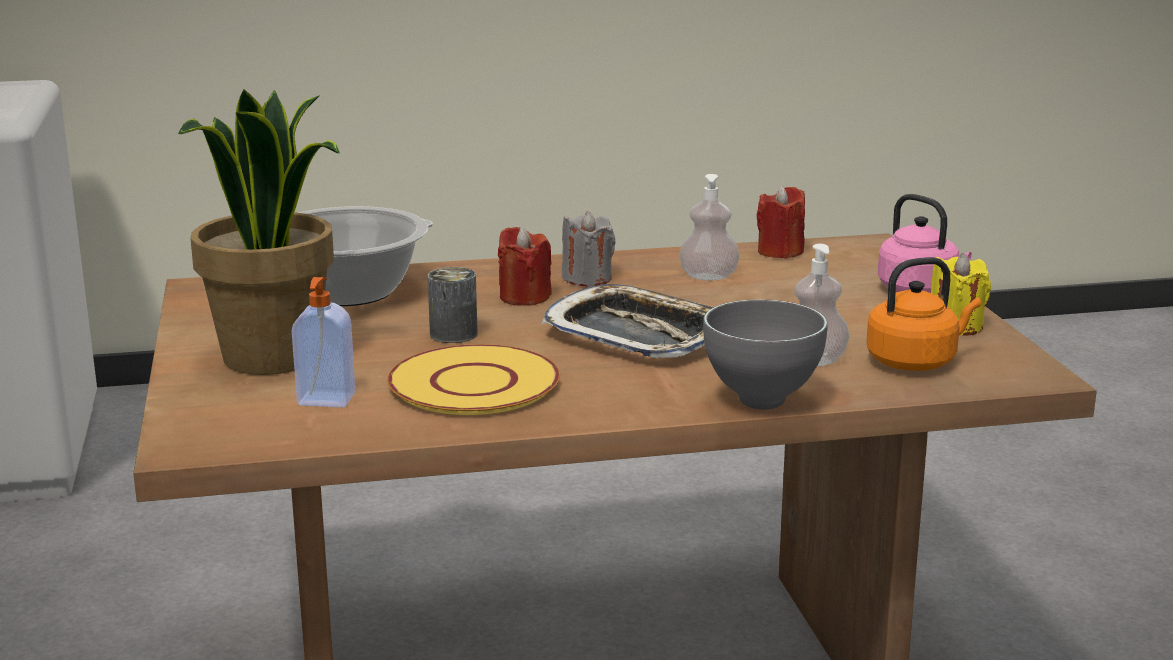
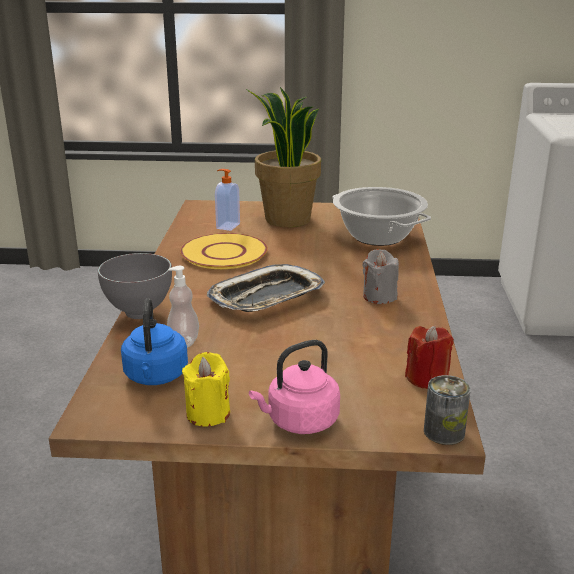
camera: 105 degrees right, 5 degrees up
(453, 334) = (296, 254): can -> can (444, 432)
(524, 297) = (349, 275): red candle -> none
(708, 277) = (369, 337): soap dispenser -> none
(915, 361) = (155, 377): orange kettle -> blue kettle

